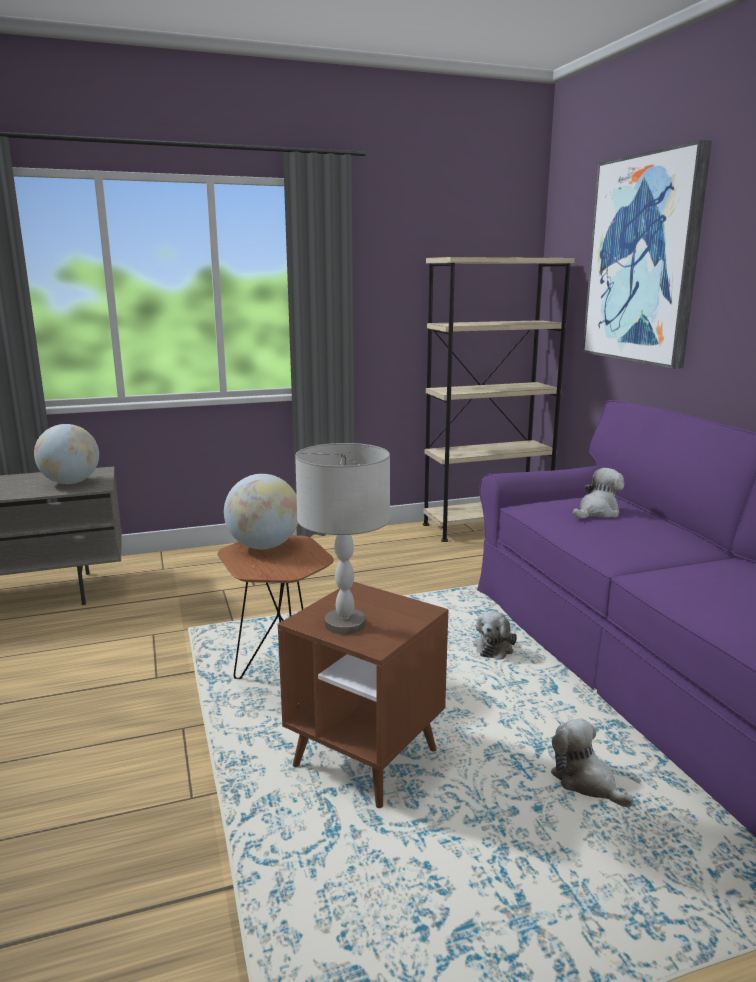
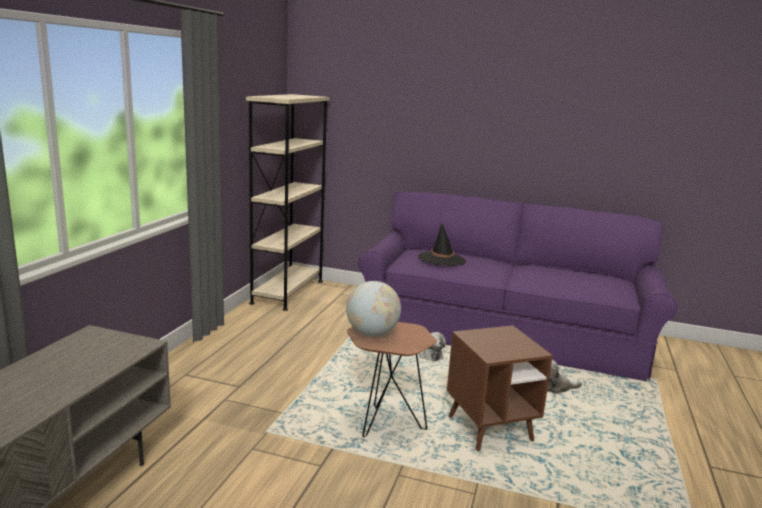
camera: 55 degrees left, 0 degrees up
(70, 482) = (105, 350): globe -> none
(345, 624) = (506, 349): grey table lamp -> none
(597, 512) = (442, 259): plush toy -> black hat
(643, 260) = (395, 104): picture -> none

